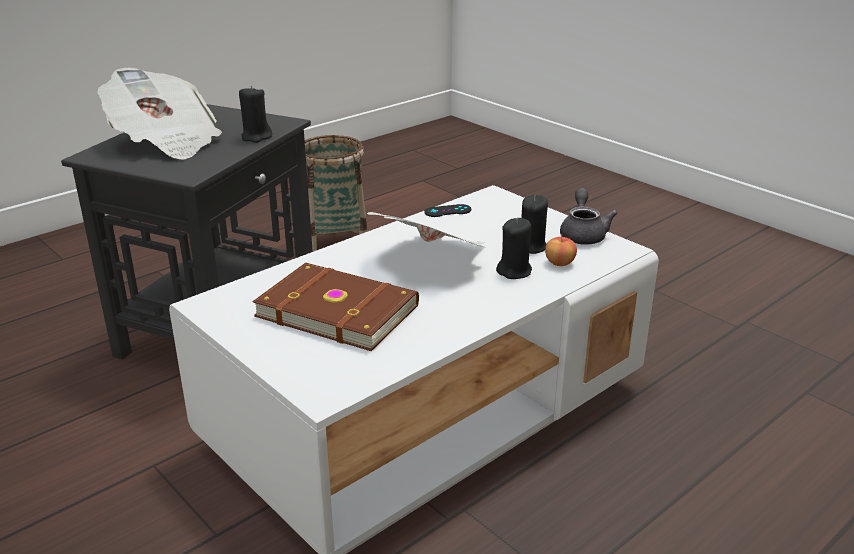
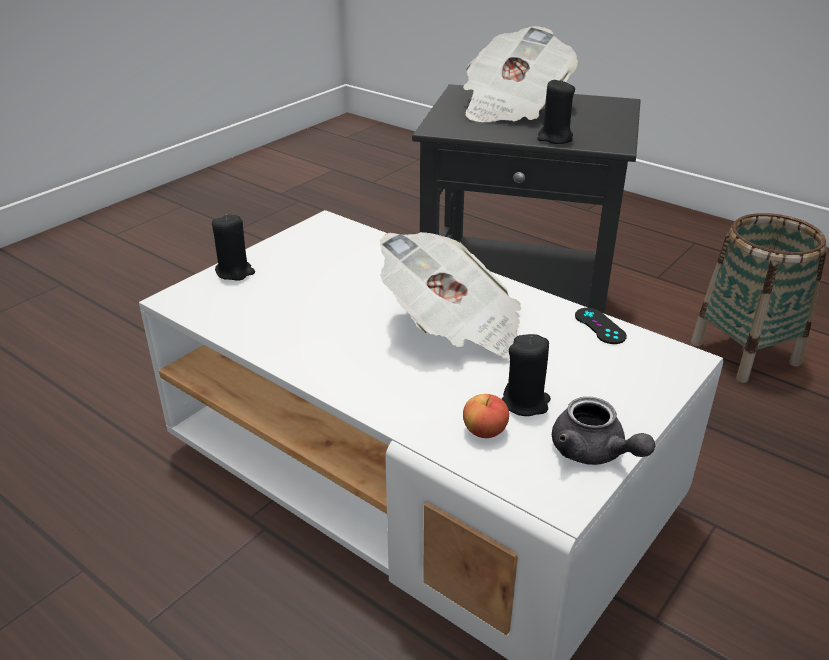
camera: 80 degrees right, 5 degrees up
(338, 309) = (326, 285): brown book -> none
(514, 271) = (445, 392): black candle -> black candle (235, 272)
(583, 234) = (594, 453): grey teapot -> grey teapot turned 60 degrees clockwise

